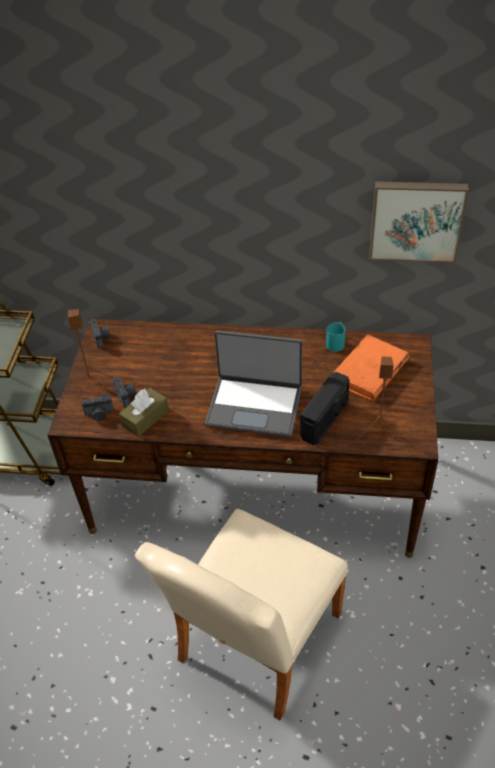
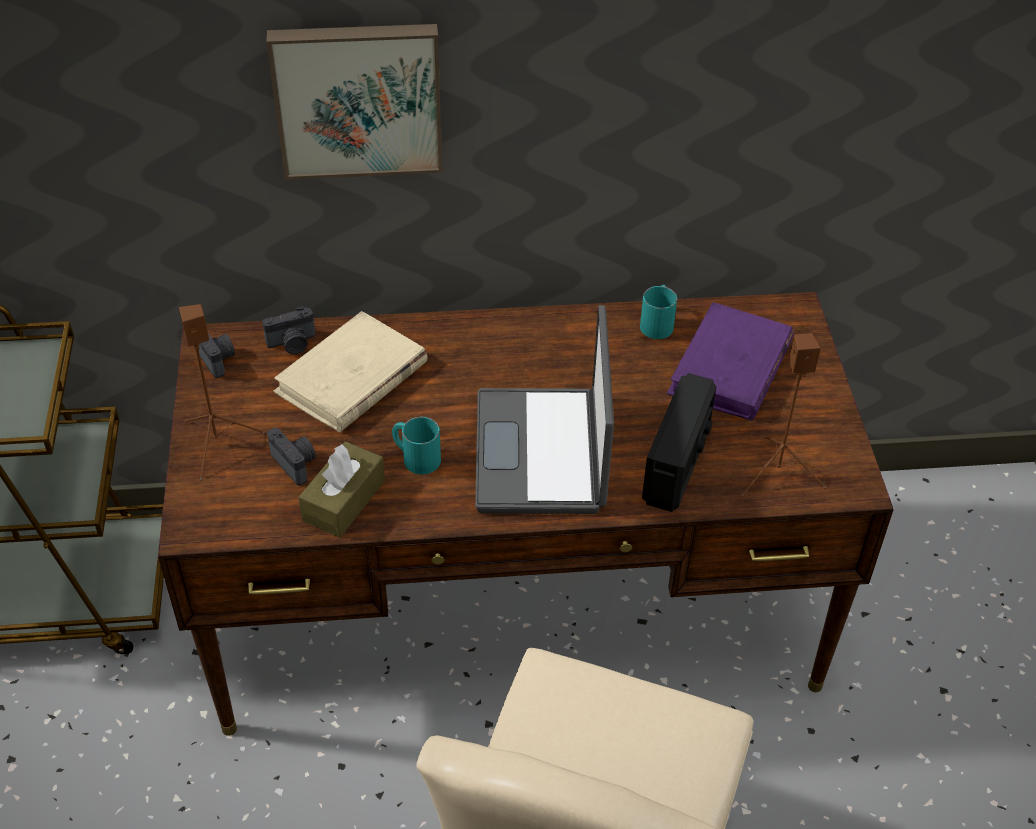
camera: 15 degrees left, 0 degrees up
(99, 414) = (251, 504): camera -> camera (292, 344)
(166, 355) = (351, 378): none -> beige book
(187, 400) = (415, 457): none -> turquoise mug
(254, 406) = (543, 453): laptop -> laptop turned 90 degrees clockwise
(369, 371) = (730, 368): orange book -> purple book
(416, 220) = (801, 86): picture -> picture (358, 98)

